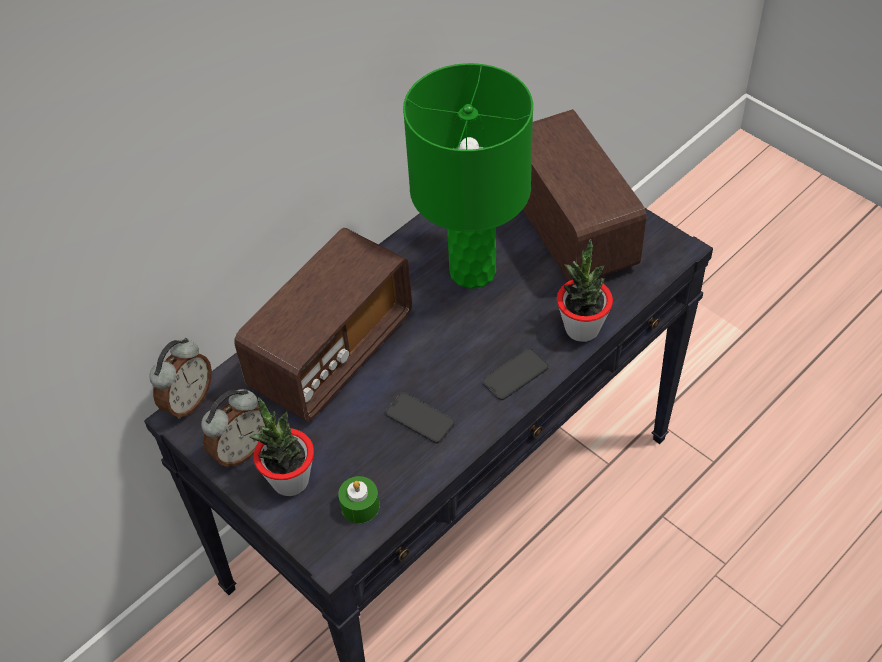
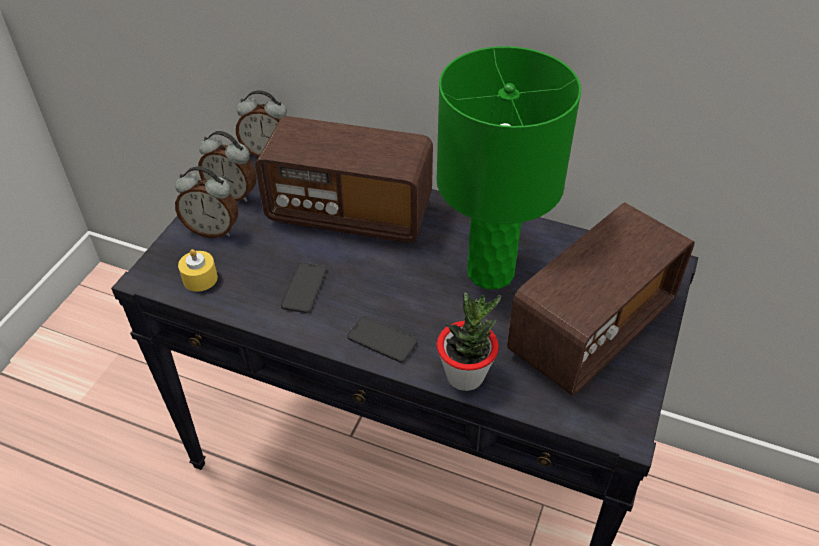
camera: 65 degrees right, 5 degrees down
(290, 480) = (213, 230): potted plant -> alarm clock
(360, 506) = (200, 278): green candle -> yellow candle

